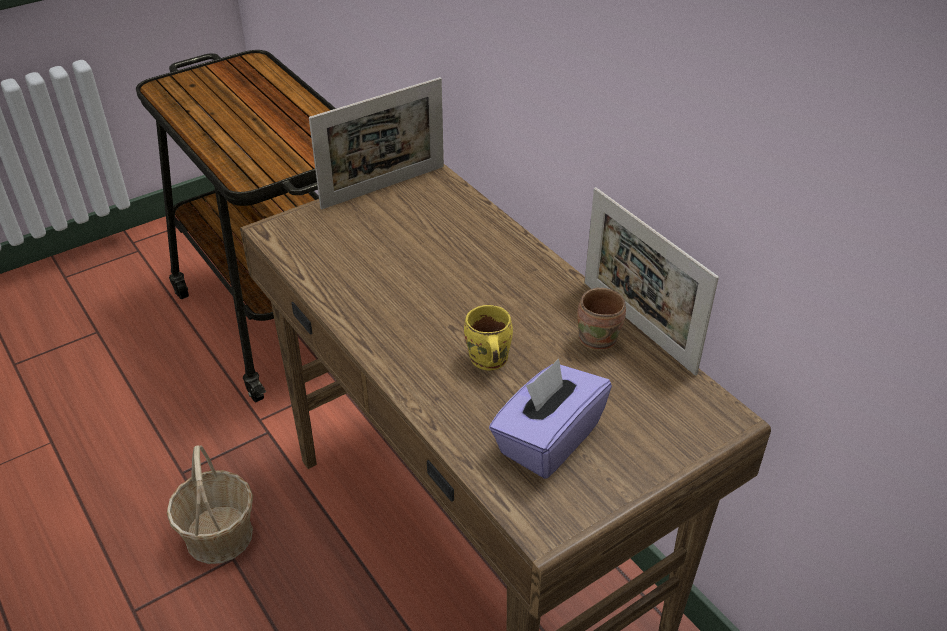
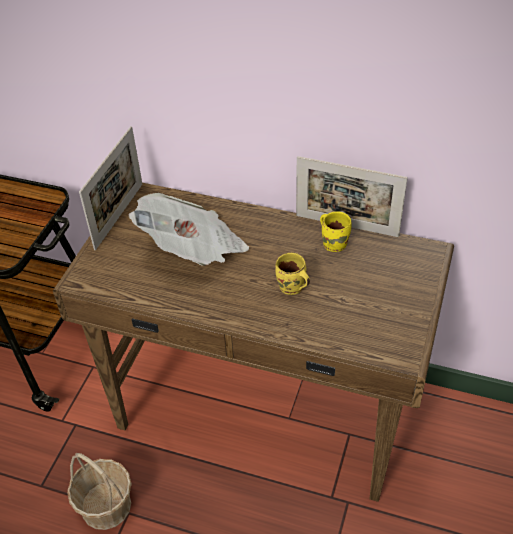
camera: 35 degrees left, 5 degrees up
(422, 260) = (193, 250): none -> newspaper
(547, 439) = (364, 312): purple tissue box -> none
(599, 338) = (334, 243): brown mug -> yellow mug

